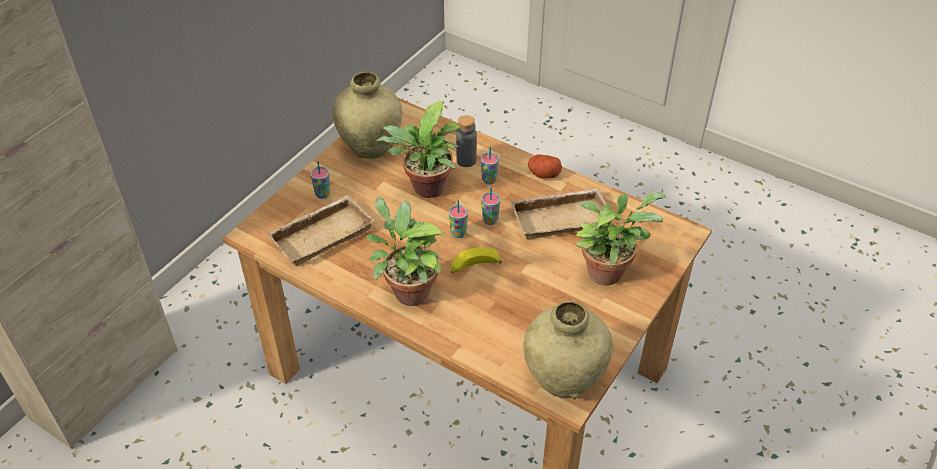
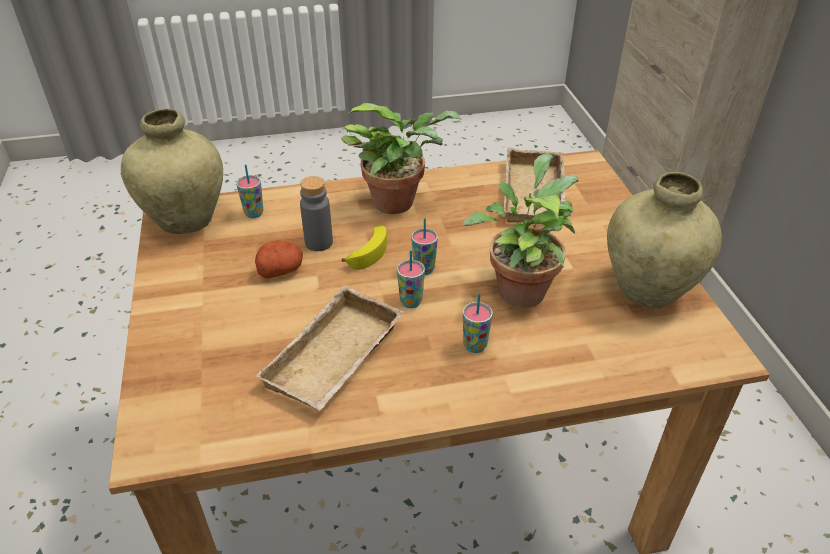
camera: 135 degrees right, 5 degrees down
(322, 194) = (597, 220): cup -> cup (254, 213)
(466, 160) = (535, 351): grey bottle -> grey bottle (319, 242)
(543, 174) = (424, 402): potato -> potato (281, 270)
(608, 270) = (222, 334): potted plant -> none

